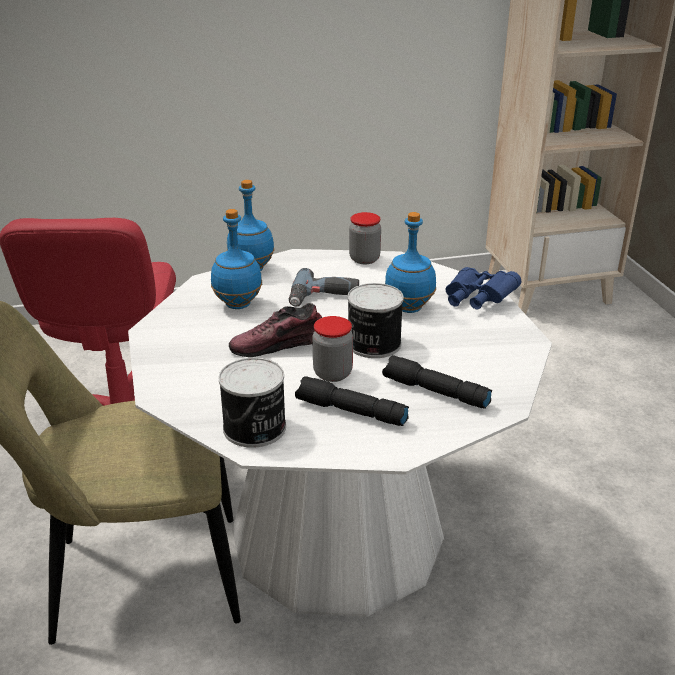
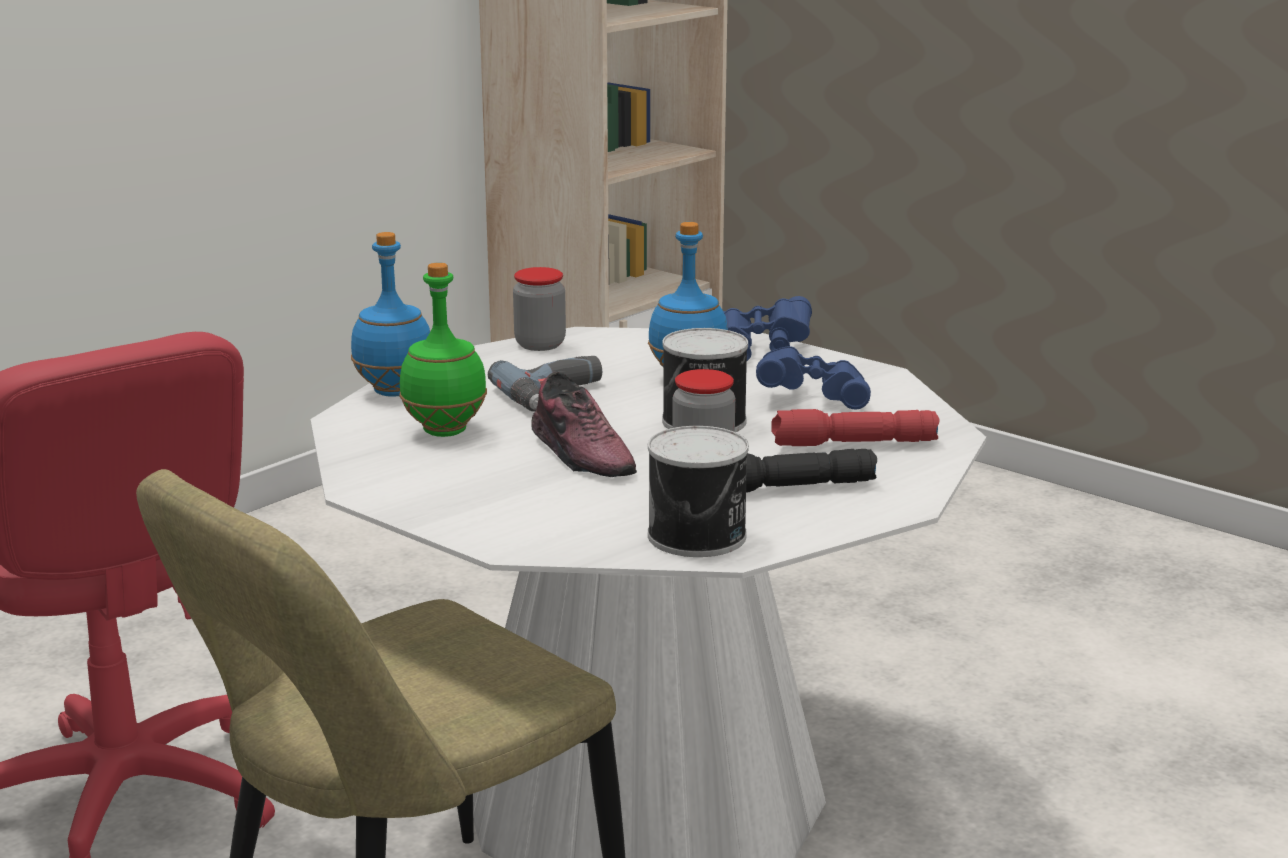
camera: 35 degrees left, 10 degrees down
(237, 304) = (443, 431): blue bottle -> green bottle
(278, 345) = (582, 455): shoe -> shoe turned 75 degrees counterclockwise
(434, 392) = (853, 444): black flashlight -> red flashlight
(460, 347) = (813, 398): none -> blue binoculars

